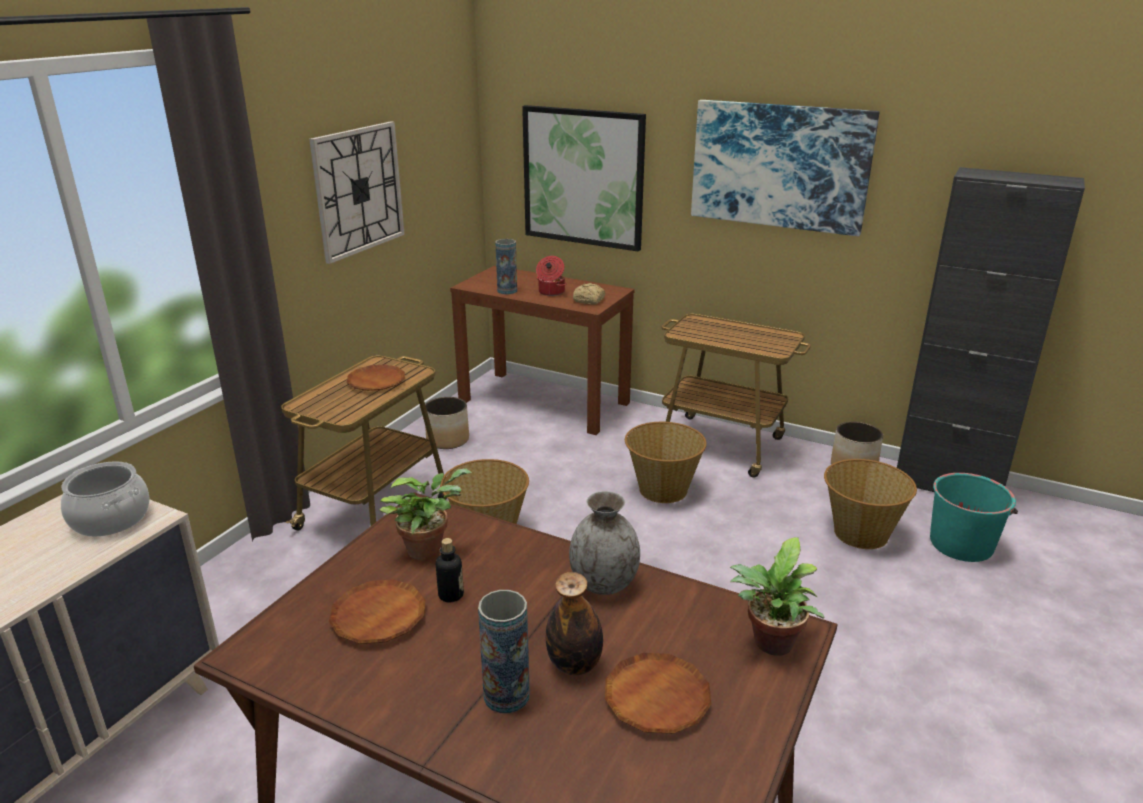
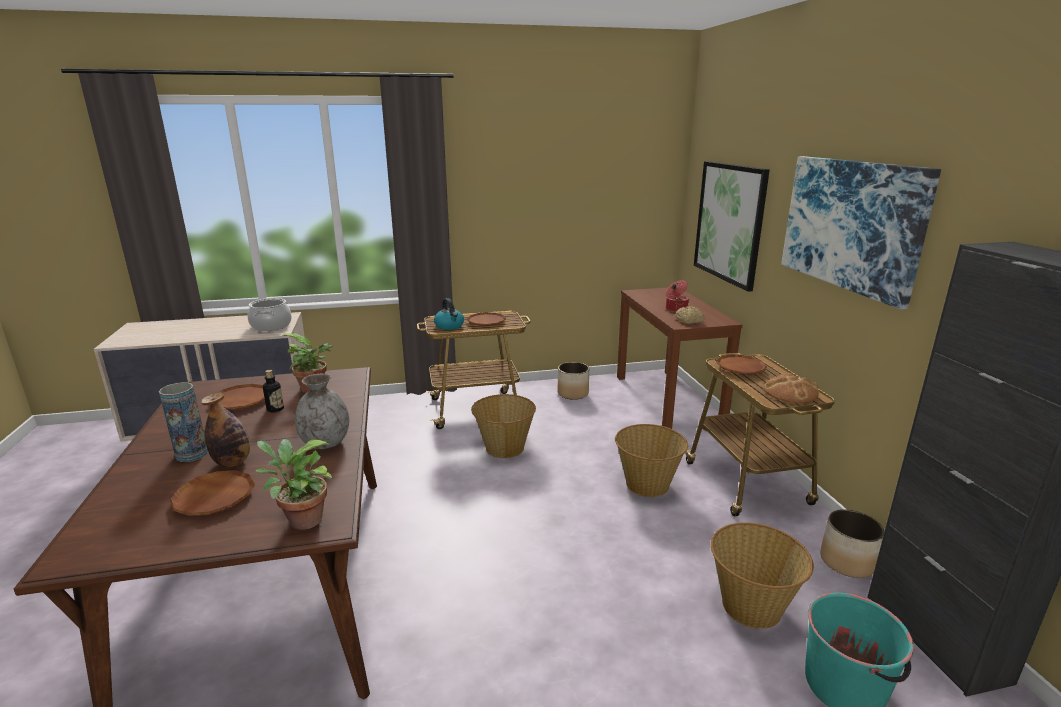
camera: 50 degrees right, 5 degrees down
(344, 405) = (449, 326): none -> kettle
(358, 190) = (544, 203): wall clock -> none
(507, 291) = (649, 301): vase -> none
(702, 332) = (740, 368): none -> brown plate
(772, 339) = (790, 393): none -> bread

